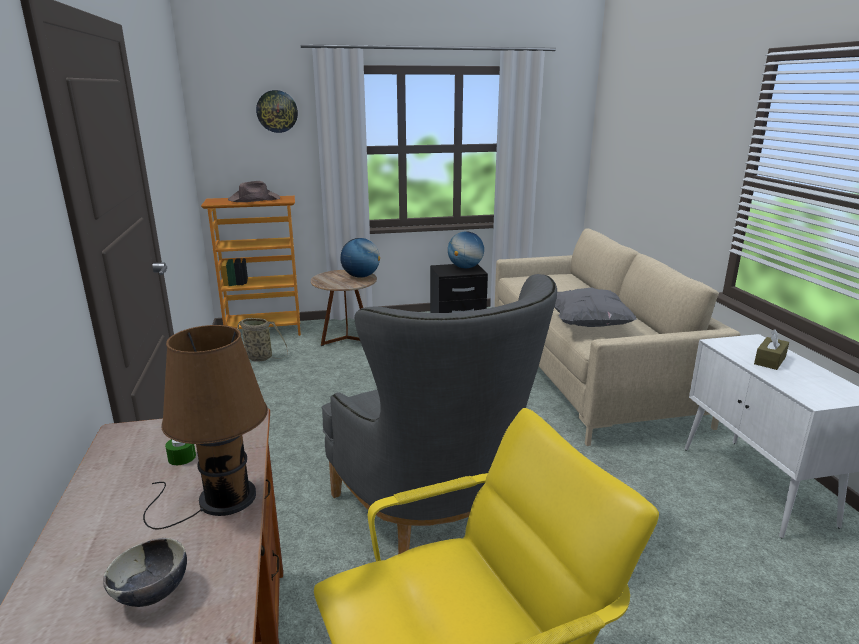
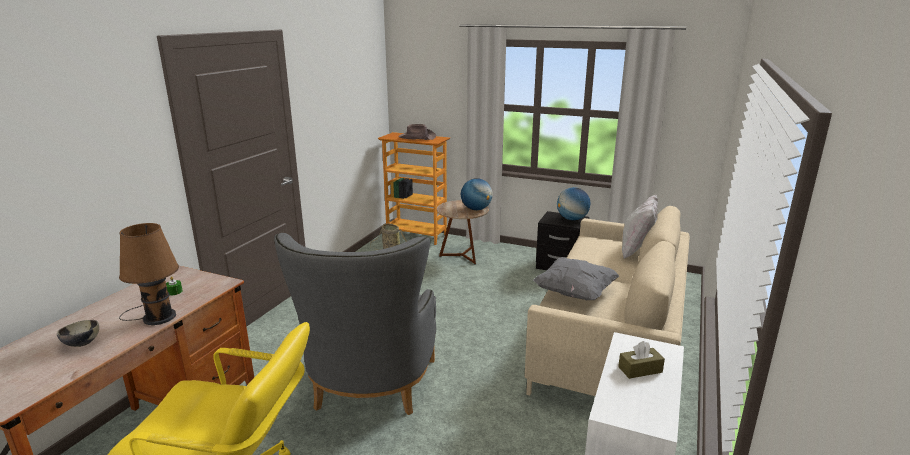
camera: 35 degrees right, 0 degrees up
(277, 111) = (444, 73): wall clock -> none
(574, 279) = (636, 252): none -> white pillow

